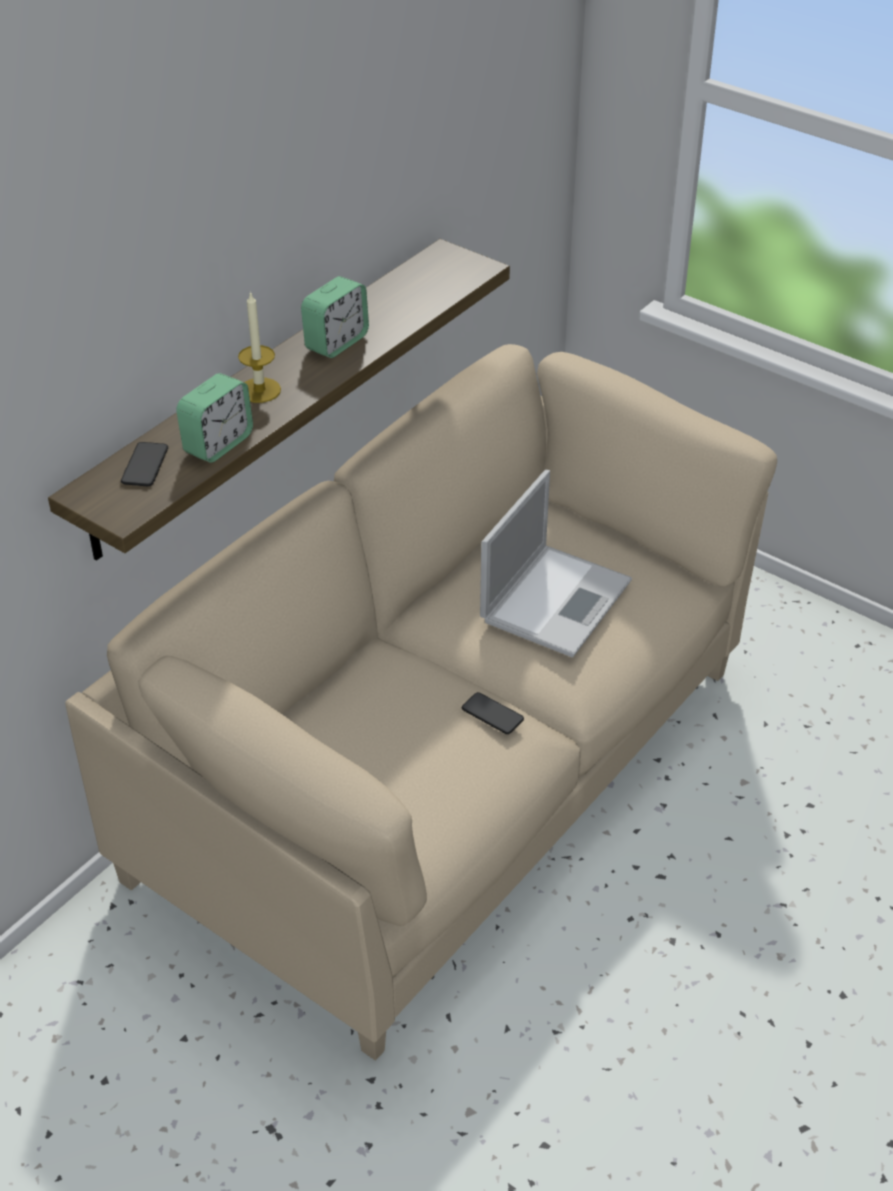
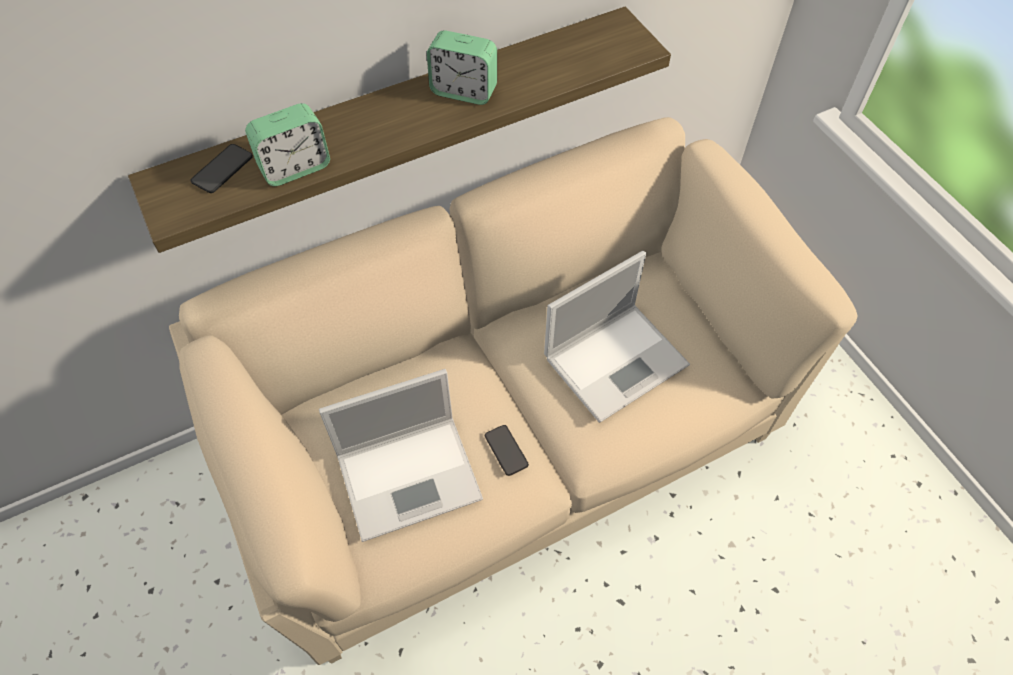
camera: 25 degrees right, 15 degrees up
(259, 390) = (367, 121): candle -> none
(336, 342) = (464, 91): alarm clock -> alarm clock turned 45 degrees clockwise
(408, 767) = (411, 475): none -> laptop

